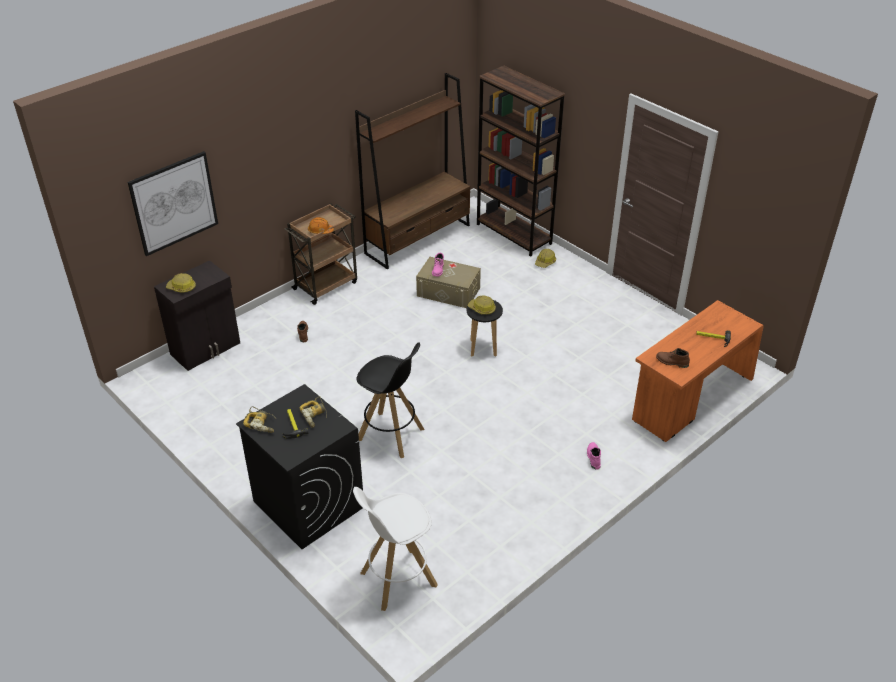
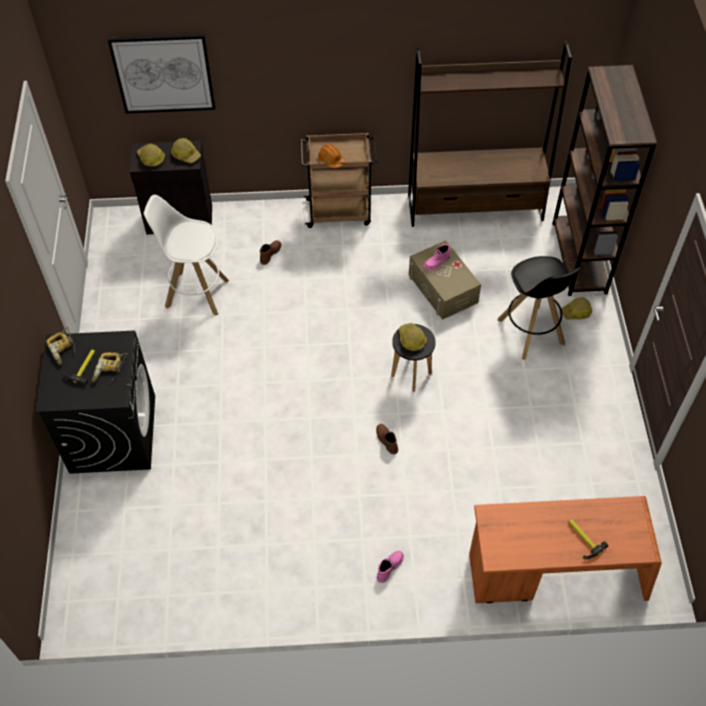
camera: 40 degrees right, 15 degrees up
(208, 273) = (186, 154): none -> hard hat
(391, 435) = (240, 412): black stool -> black stool (531, 332)
(397, 579) = (109, 558): white stool -> white stool (196, 293)
(671, 362) = (505, 536): brown boot -> brown boot (386, 440)

